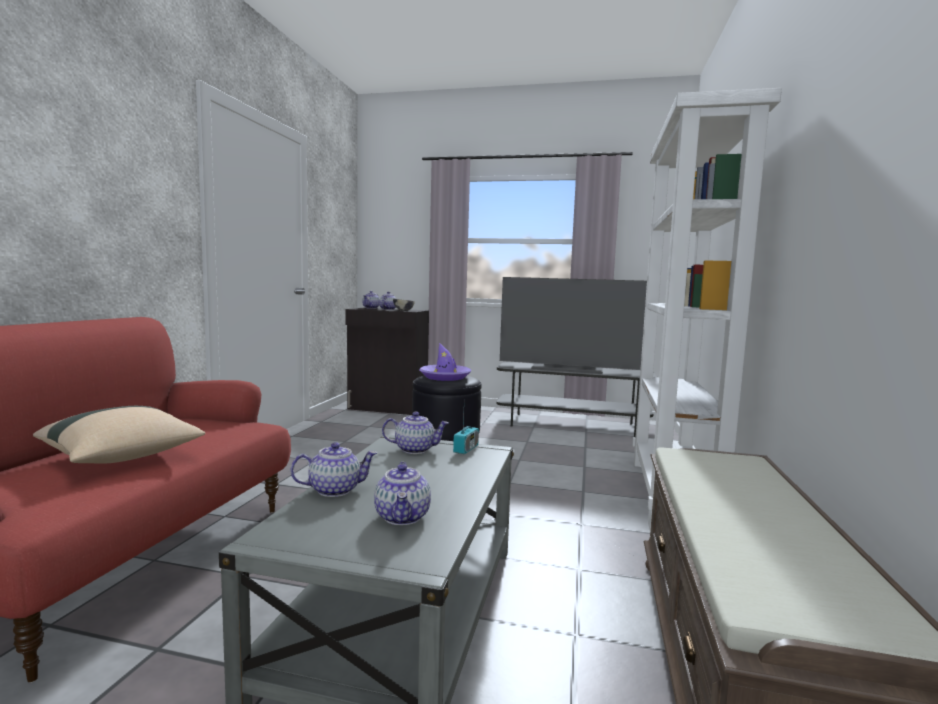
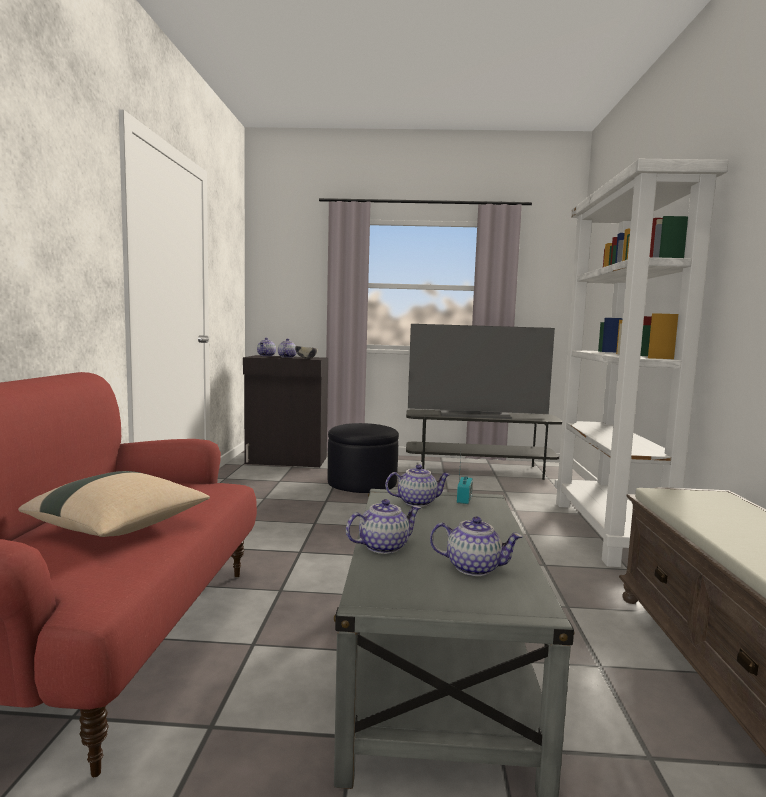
camera: 10 degrees left, 0 degrees up
(403, 517) = (474, 567): teapot -> teapot turned 60 degrees counterclockwise
(445, 377) = (361, 427): purple hat -> none

